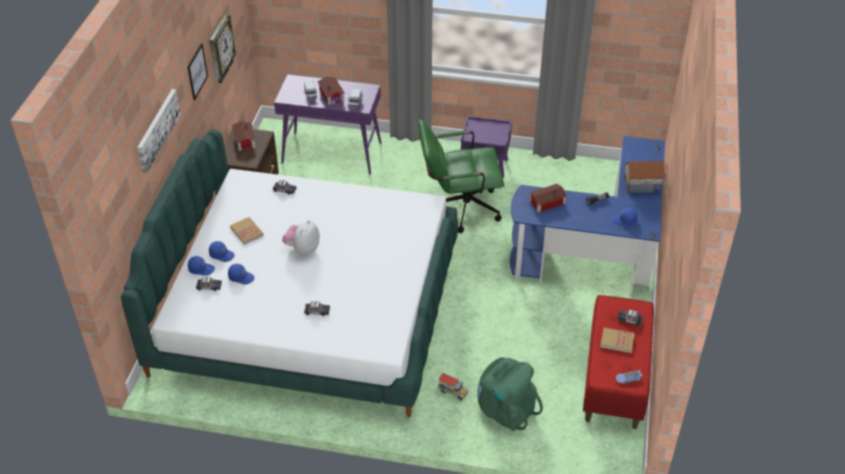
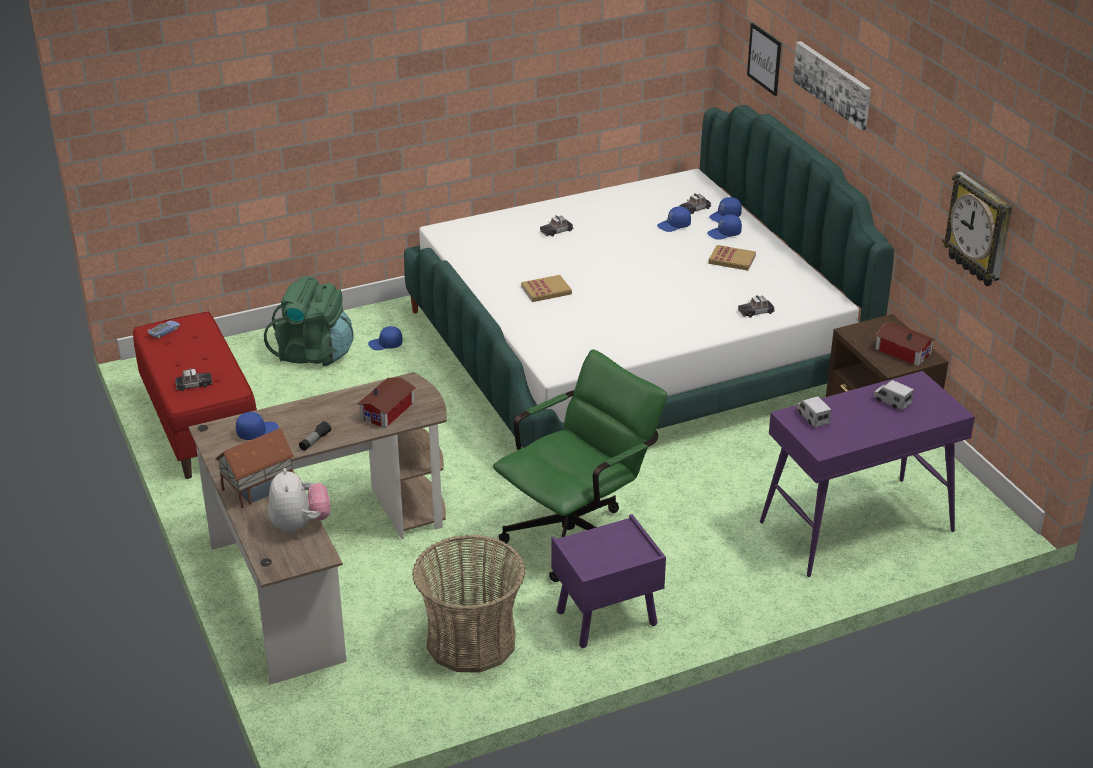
camera: 145 degrees right, 10 degrees down
(197, 71) = (921, 160): picture -> picture (764, 59)
(303, 249) = (646, 269): plush toy -> plush toy (300, 525)
(332, 94) = (863, 414): toy house -> none
(452, 392) = (385, 344): toy truck -> blue cap
(552, 182) = (471, 641): none -> basket
(597, 252) = (316, 561): blue desk -> brown desk
(617, 341) = (198, 358): book -> book (546, 290)

